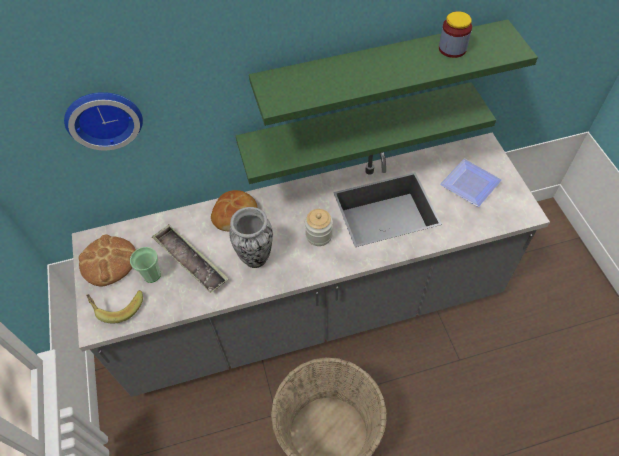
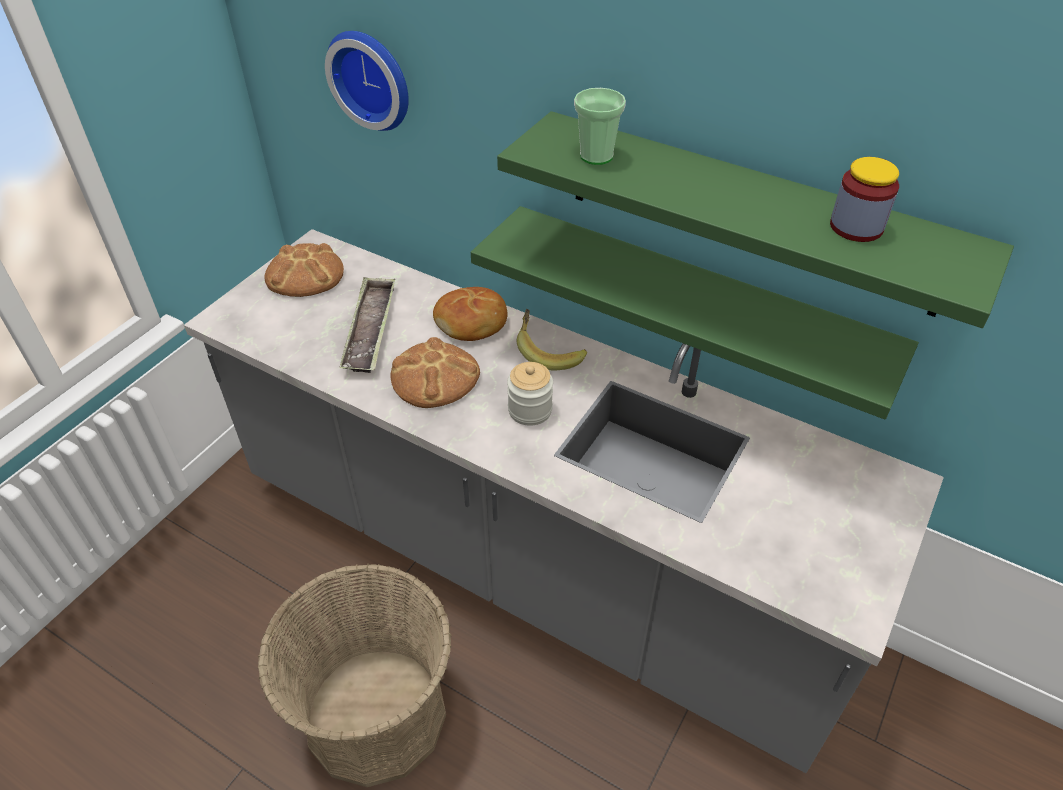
camera: 45 degrees right, 10 degrees down
(118, 306) = (258, 317): banana -> banana (549, 352)
(152, 275) = (322, 314): cup -> cup (596, 156)
(256, 257) = (434, 377): vase -> bread
(470, 186) = (811, 513): plate -> none

